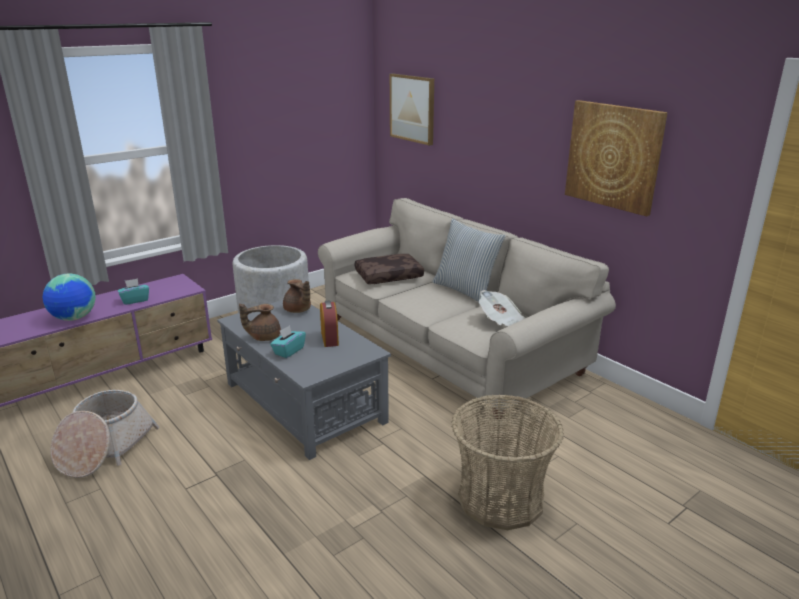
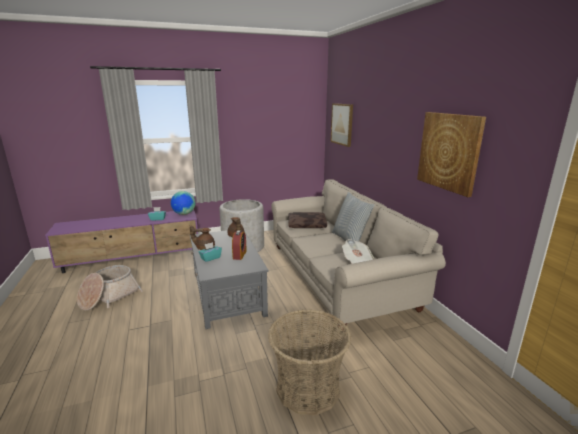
camera: 20 degrees right, 5 degrees down
(74, 318) = (122, 223): globe -> globe (184, 214)

